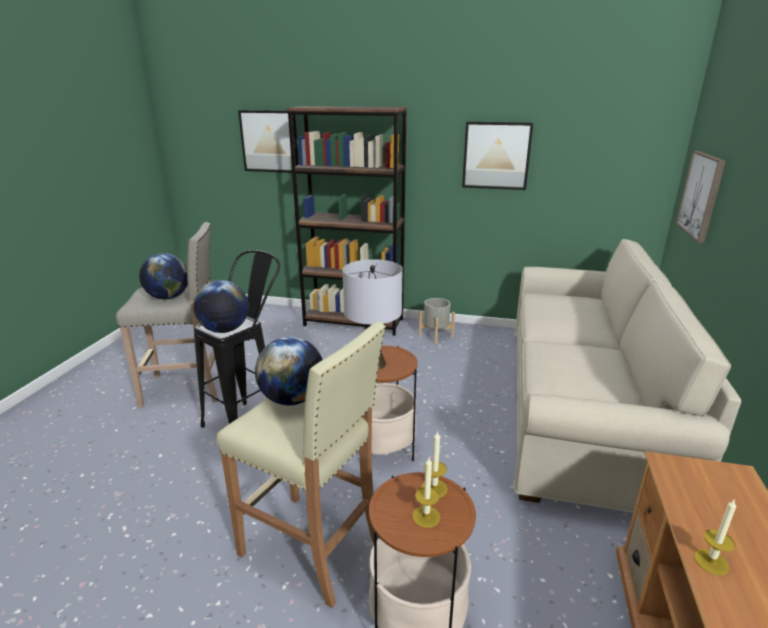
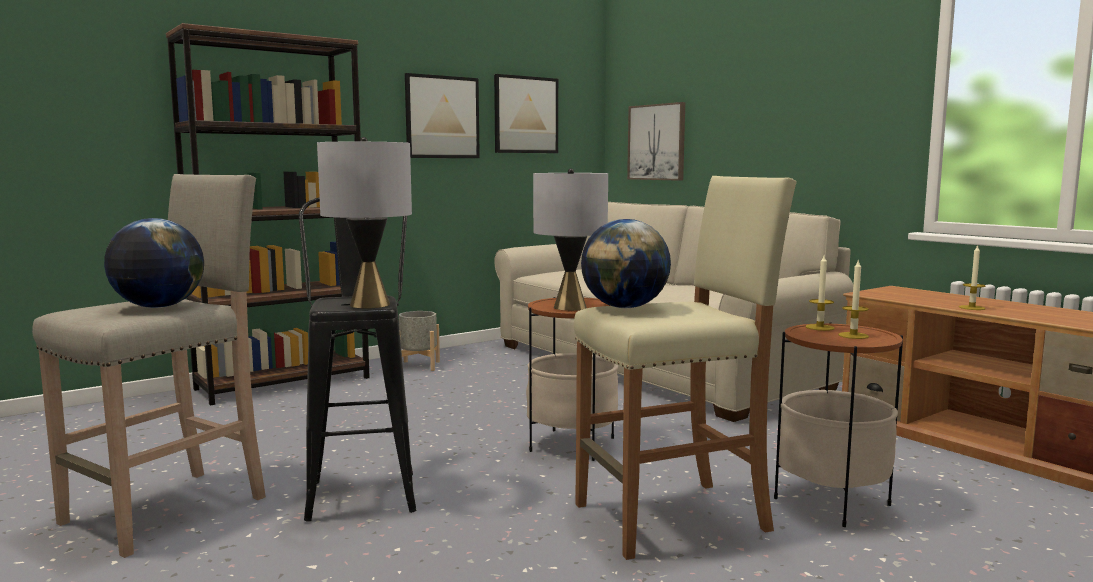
camera: 50 degrees left, 15 degrees down
(224, 330) = (370, 304): globe -> grey table lamp
(269, 141) = (88, 89): picture -> picture (526, 115)

